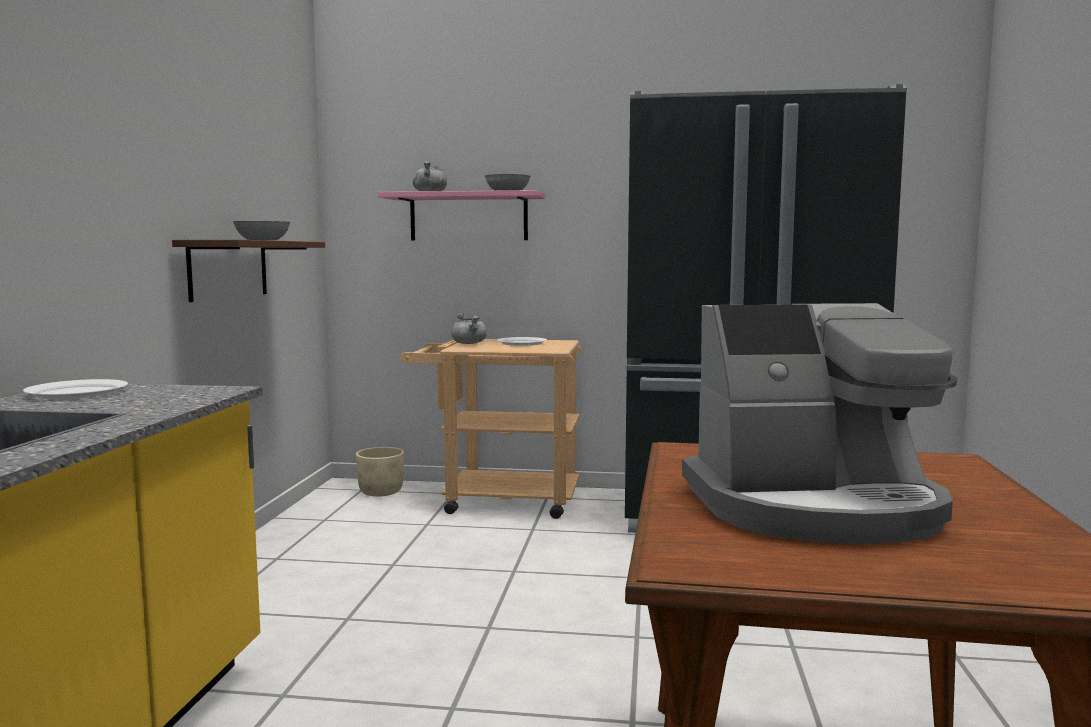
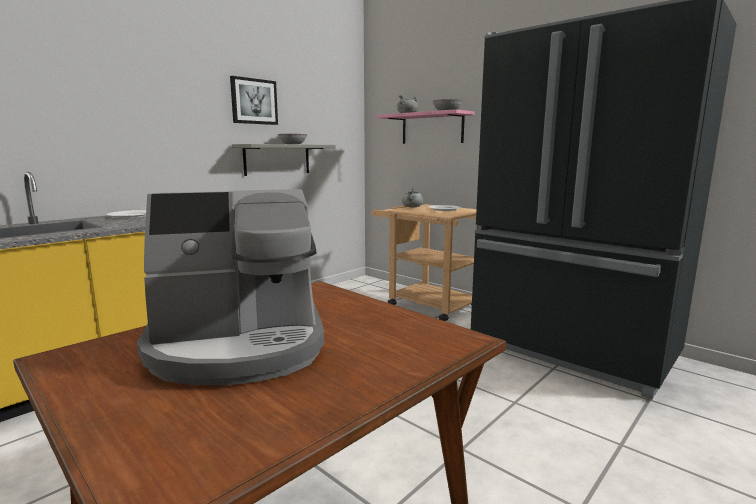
camera: 35 degrees right, 5 degrees up
(198, 158) = (254, 101): none -> picture
(228, 269) = (277, 159): brown shelf -> grey shelf
(380, 492) = (375, 287): beige planter -> none
(815, 507) = (239, 345): coffee machine -> coffee machine turned 45 degrees counterclockwise

